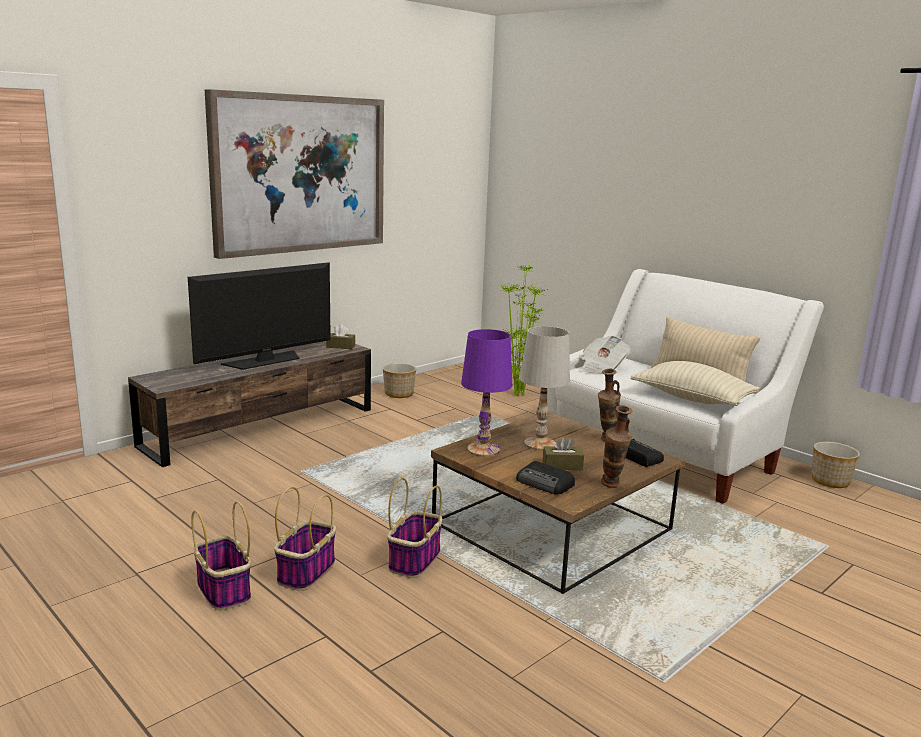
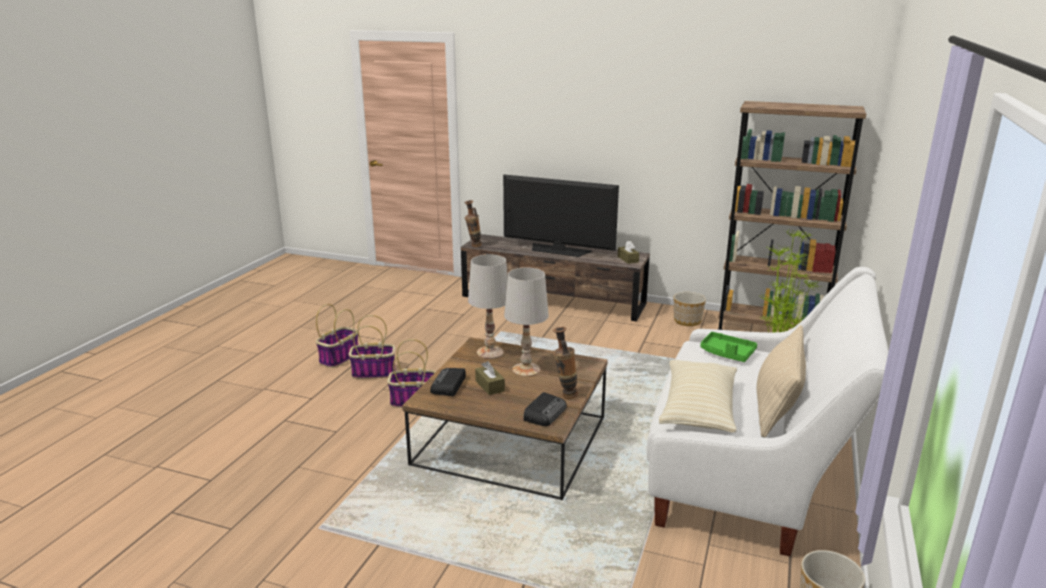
camera: 65 degrees right, 5 degrees up
(300, 174) = (627, 107): picture -> none
(453, 376) = (771, 329): none -> brown bookcase
(484, 449) = (490, 353): purple table lamp -> white table lamp
(602, 368) = (727, 353): newspaper -> green tray
(612, 487) = (467, 412): vase -> vase (473, 246)

